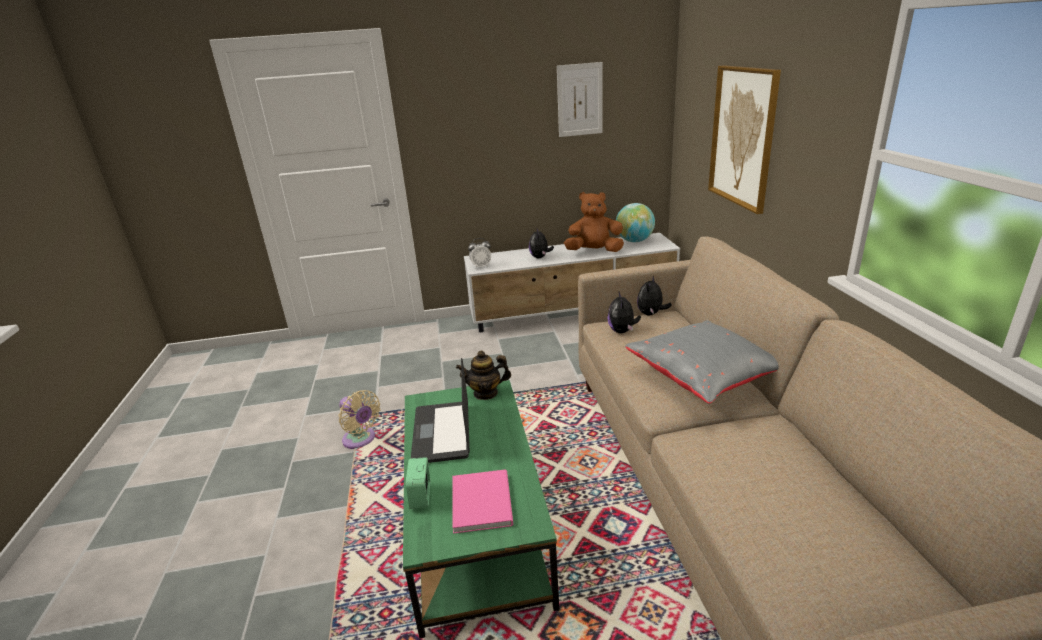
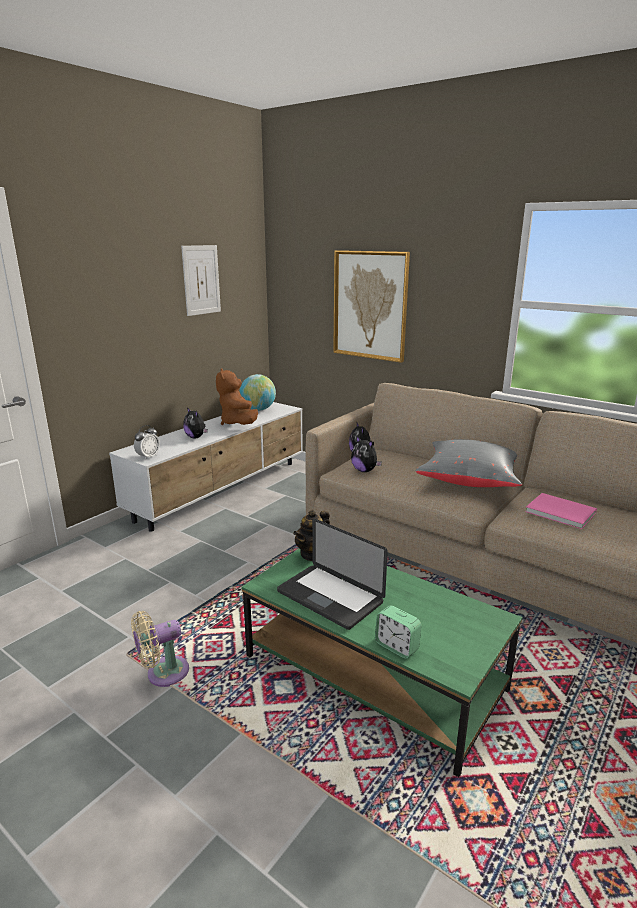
camera: 45 degrees left, 5 degrees down
(361, 440) = (163, 673): beige fan -> beige fan turned 150 degrees clockwise
(483, 500) = (443, 622): pink book -> pink book (559, 511)
(594, 251) = (238, 423): brown plush toy -> brown plush toy turned 60 degrees counterclockwise

